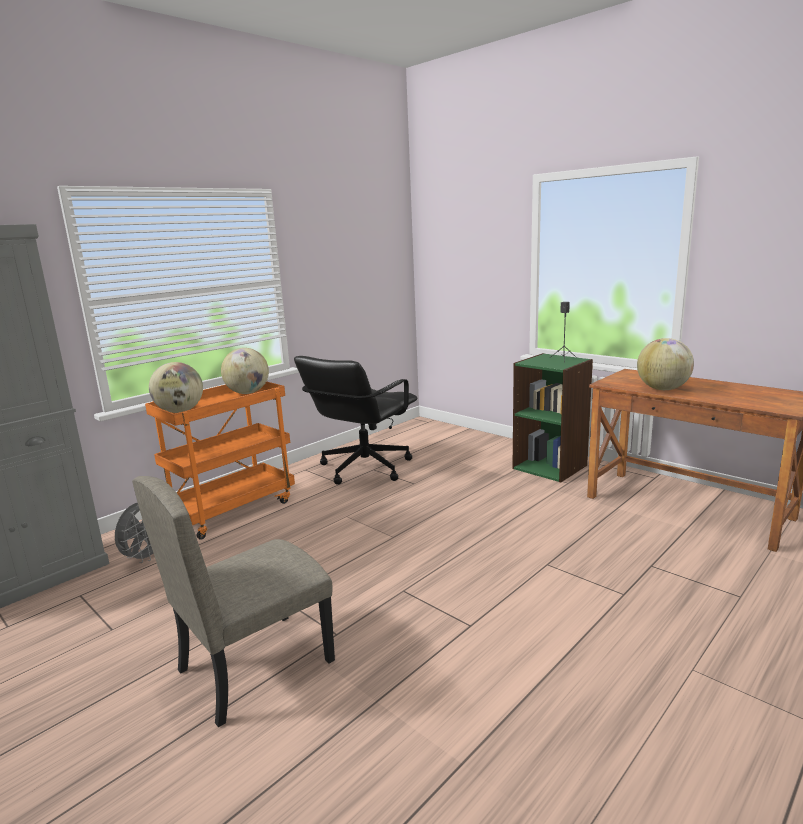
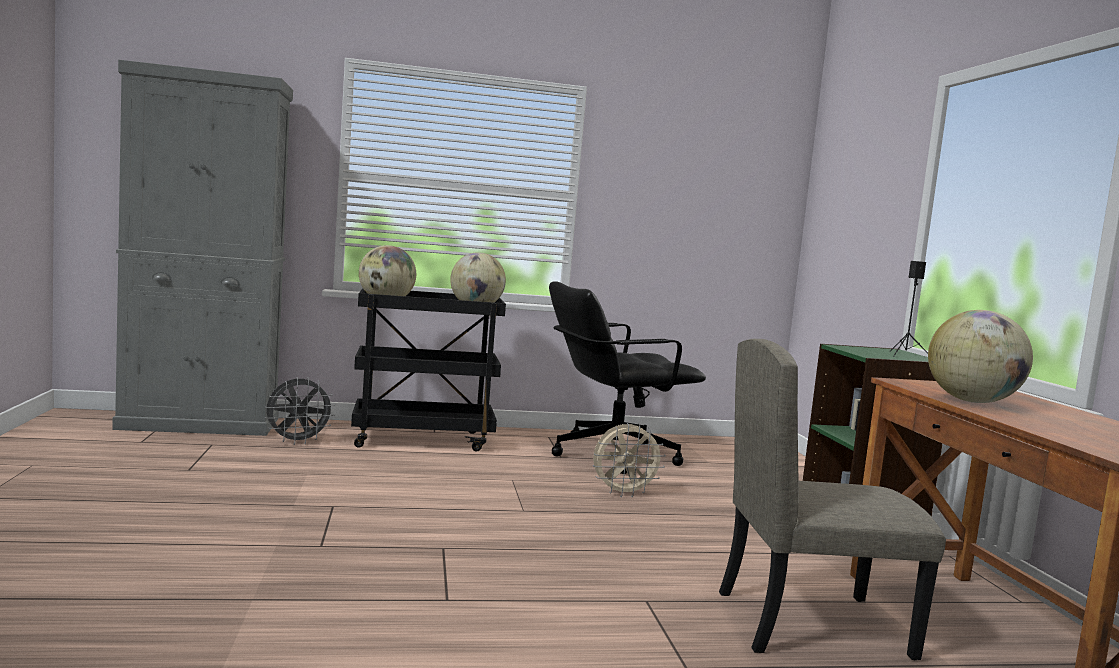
camera: 35 degrees right, 10 degrees down
(233, 509) = (424, 439): orange cart -> black cart
(255, 665) = (225, 532): beige chair -> beige chair (811, 623)
(418, 495) = (623, 493): none -> beige fan

